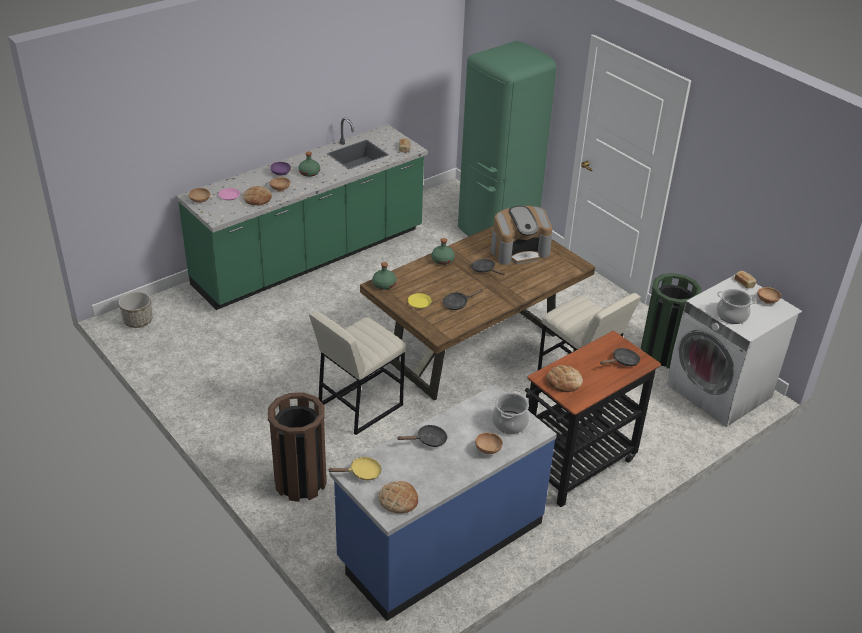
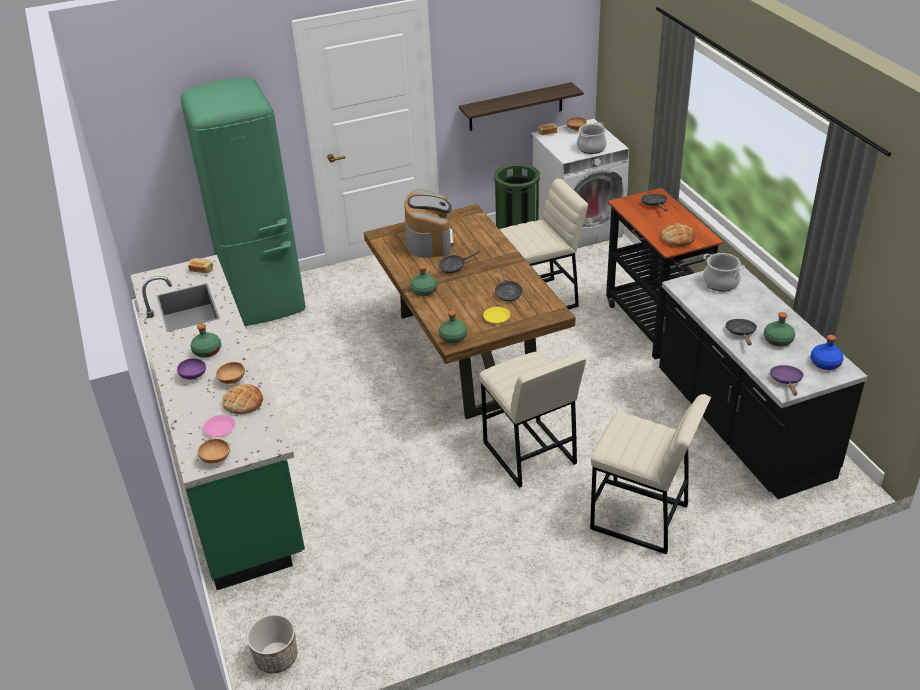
camera: 70 degrees left, 0 degrees up
(300, 482) = (642, 518): brown trash can -> beige chair
(362, 473) = (786, 381): yellow frying pan -> purple frying pan
(398, 500) = (825, 363): bread -> blue bottle
(425, 466) = (778, 340): none -> green bottle
(440, 542) = (740, 426): blue counter -> black counter
(488, 449) = (757, 300): brown bowl -> none
(736, 239) = (516, 107): none -> shelf

